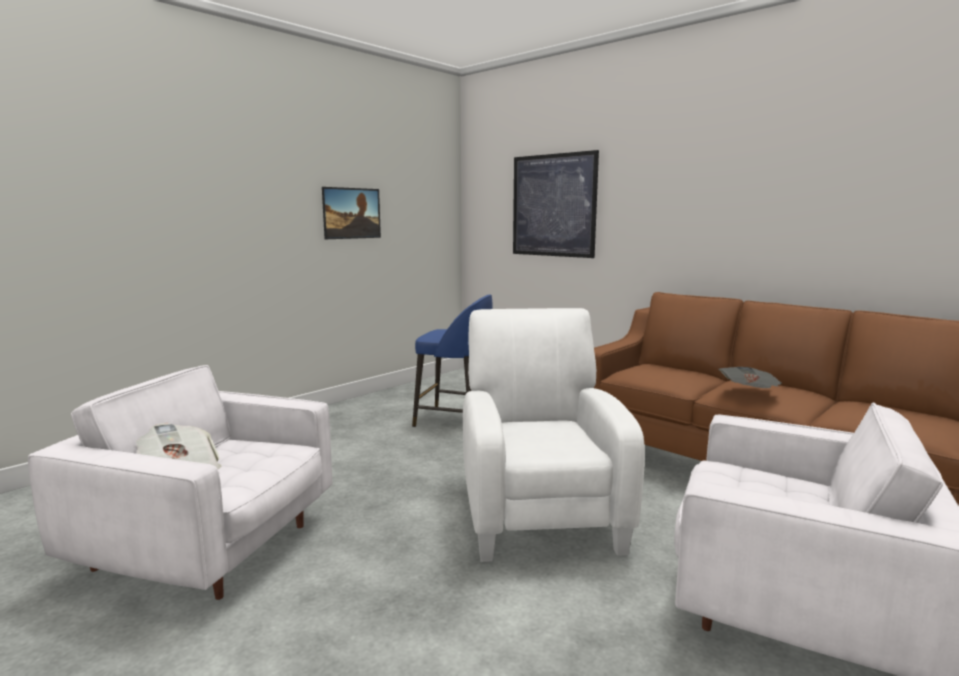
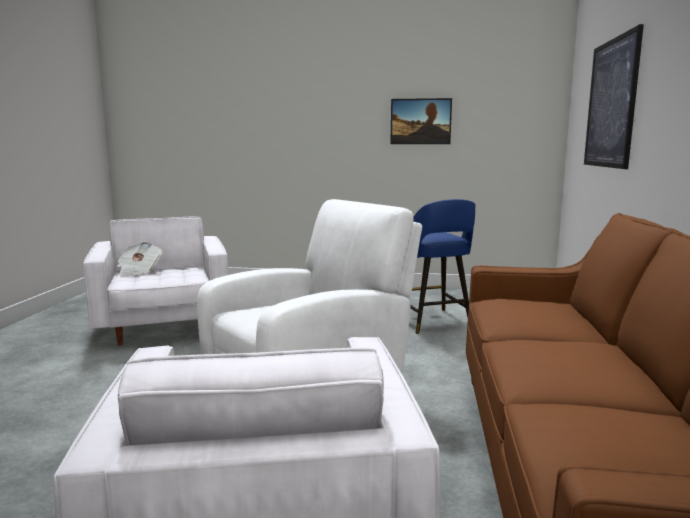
camera: 55 degrees right, 0 degrees up
(749, 393) = (530, 350): newspaper -> none

